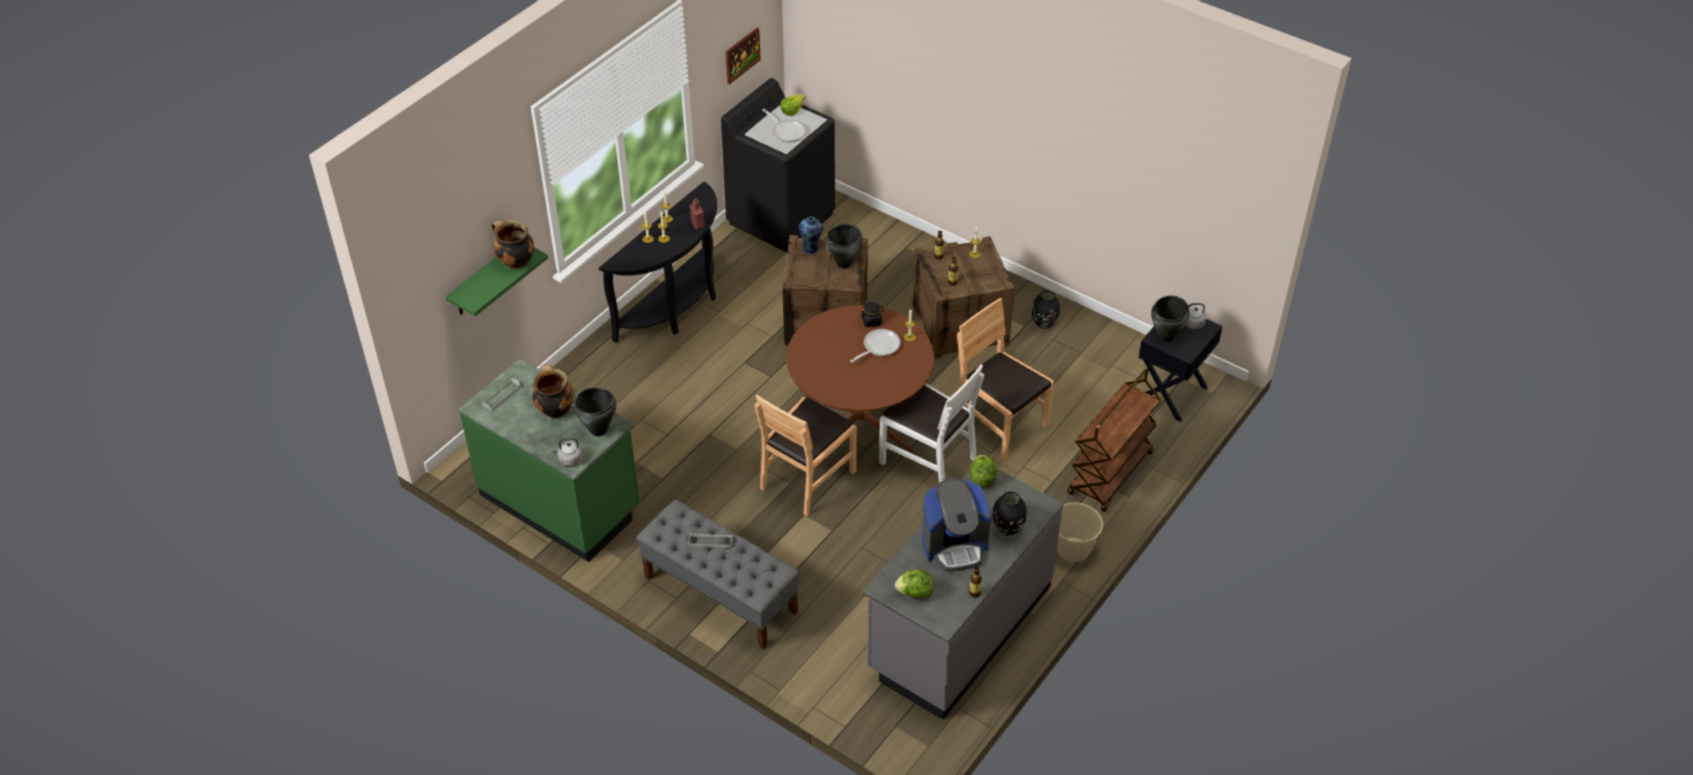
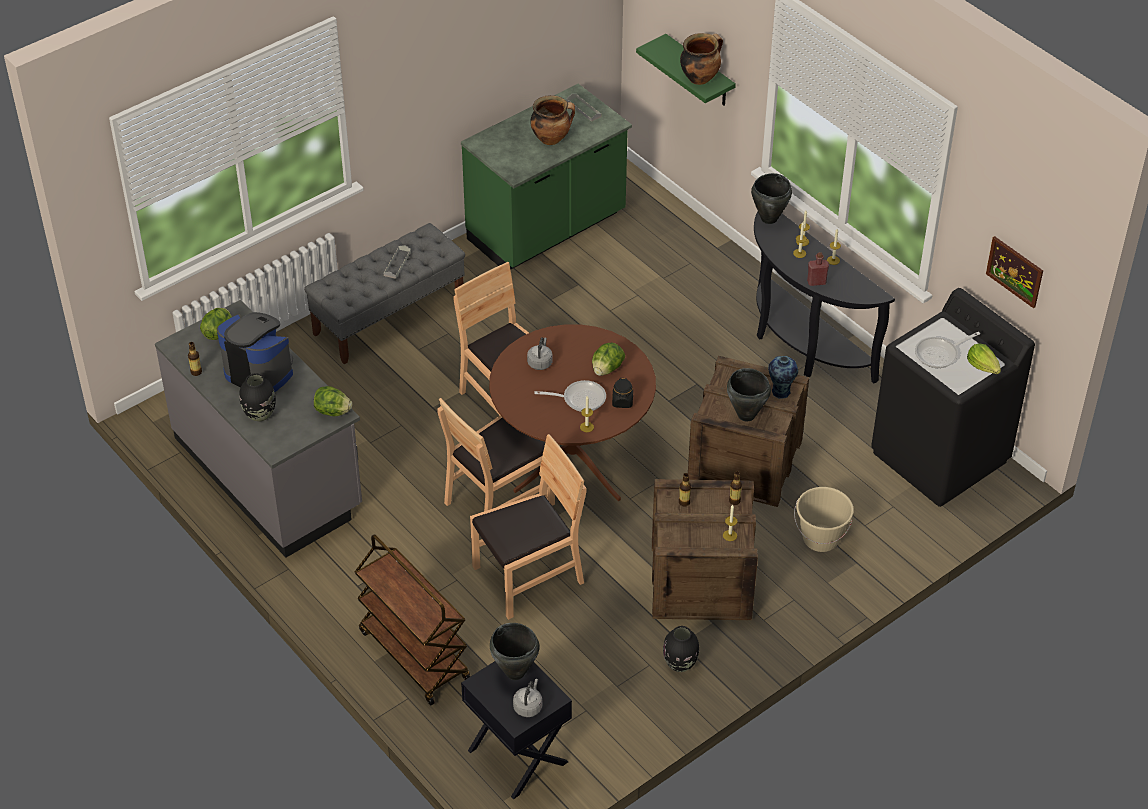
camera: 105 degrees right, 0 degrees up
(569, 459) = (484, 140): grey kettle -> grey kettle (540, 362)
(598, 430) = (513, 162): black cooking pot -> black cooking pot (768, 218)
(837, 337) = (607, 369): none -> lettuce
(878, 347) = (580, 399): frying pan -> frying pan turned 60 degrees counterclockwise
(928, 459) = (498, 502): white chair -> brown chair
(955, 545) = (259, 372): coffee machine -> coffee machine turned 120 degrees clockwise
(1072, 549) = (324, 589): beige bucket -> beige bucket (821, 539)

